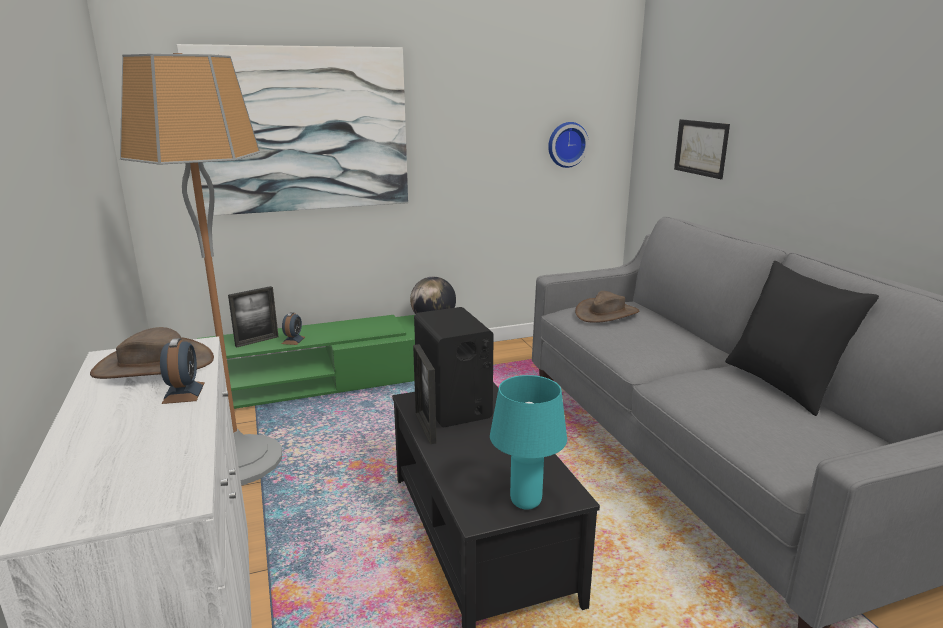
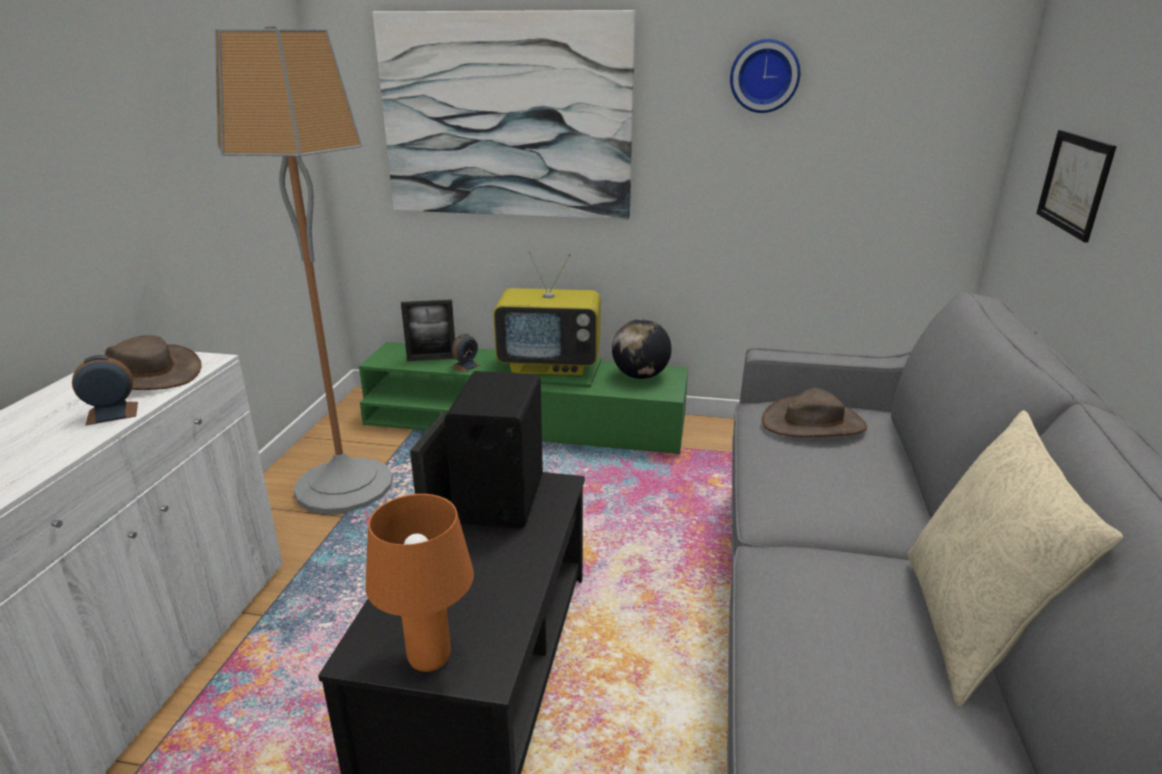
camera: 30 degrees right, 5 degrees up
(183, 393) = (112, 413): alarm clock -> alarm clock turned 135 degrees counterclockwise
(362, 326) = (551, 365): none -> television
(526, 502) = (430, 660): turquoise table lamp -> orange table lamp
(566, 144) = (880, 157): wall clock -> wall clock (764, 76)
(784, 384) = (969, 628): black pillow -> beige pillow

